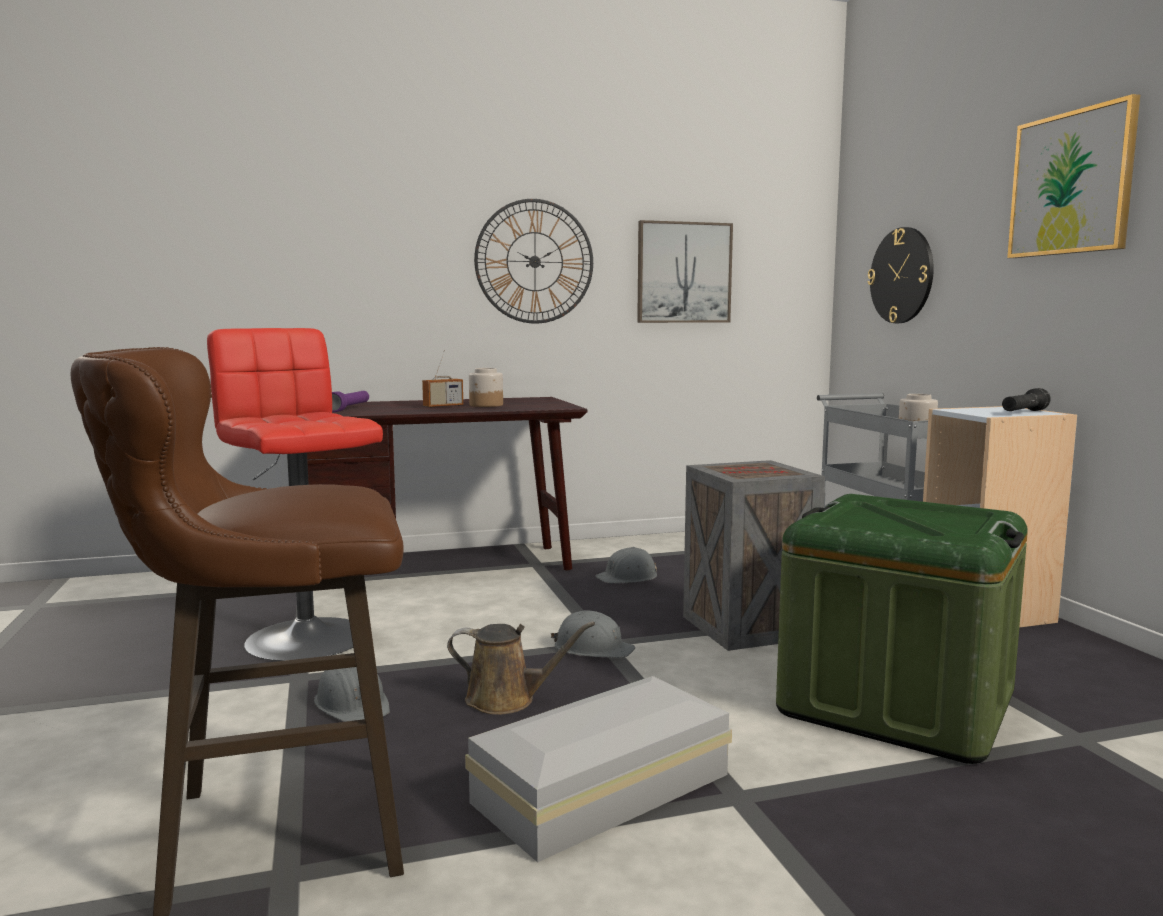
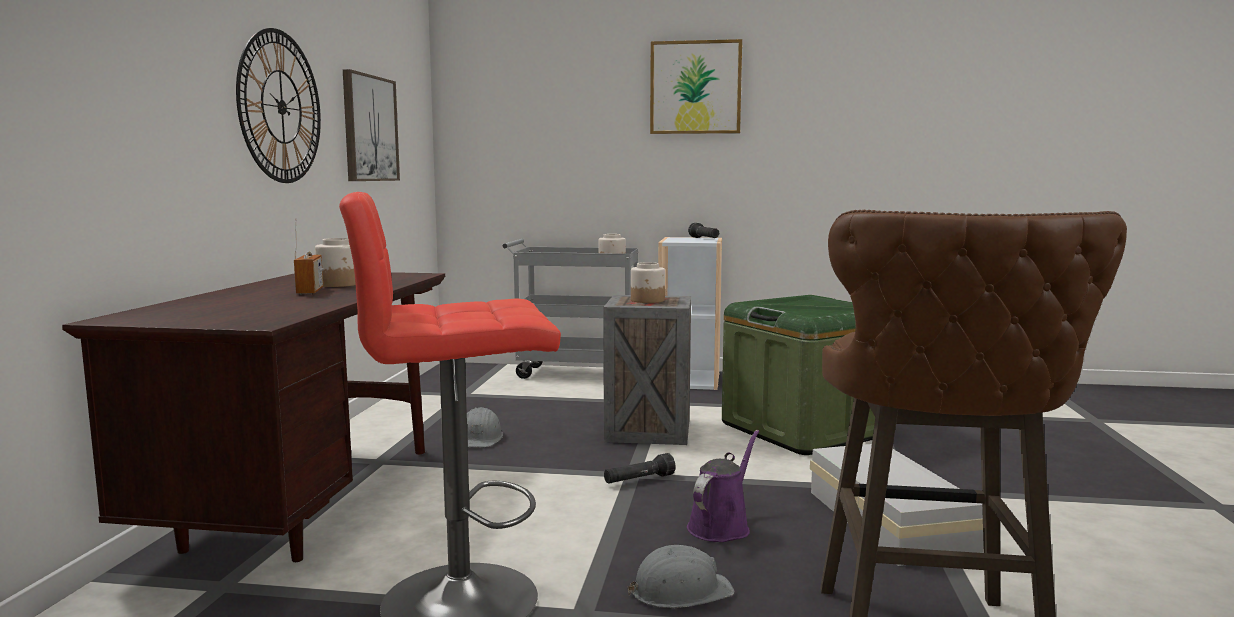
camera: 65 degrees left, 0 degrees up
(349, 408) = (237, 310): purple flashlight -> none
(507, 700) = (721, 526): brown watering can -> purple watering can
(592, 648) = (639, 480): grey hard hat -> black flashlight
(753, 469) = (648, 300): none -> jar
(901, 275) = (531, 141): wall clock -> none

